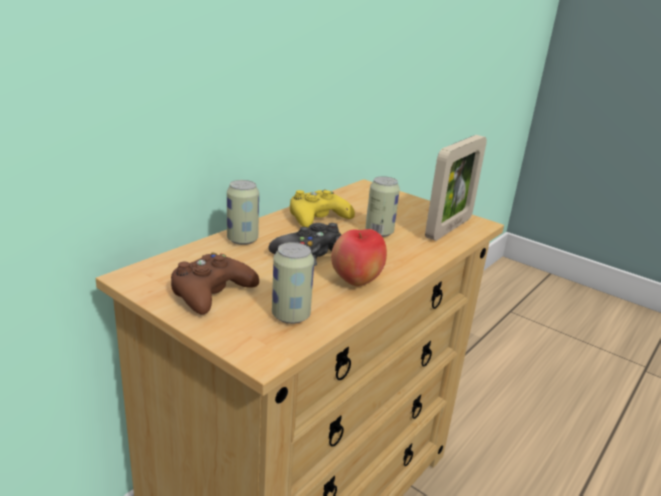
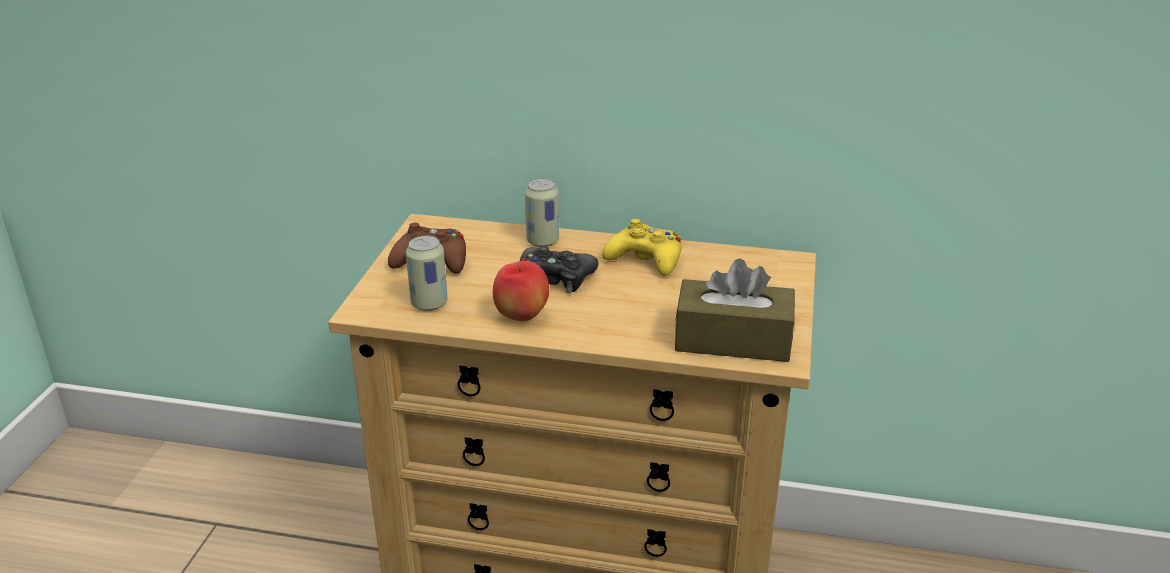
camera: 65 degrees right, 5 degrees up
(379, 232) = (656, 301): can -> none
(449, 228) = (733, 340): picture frame -> brown tissue box

